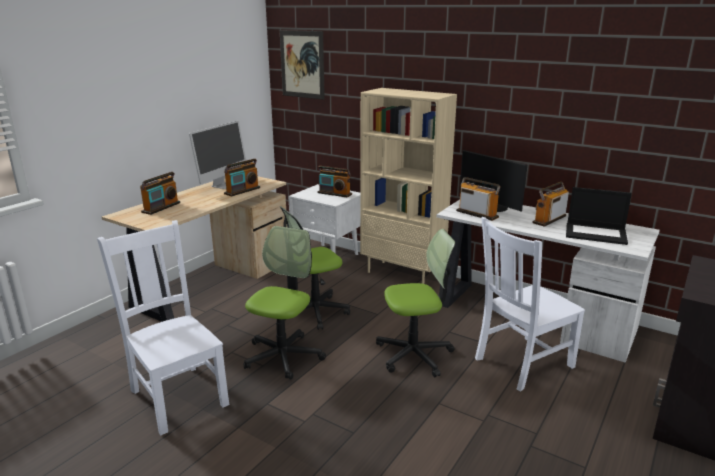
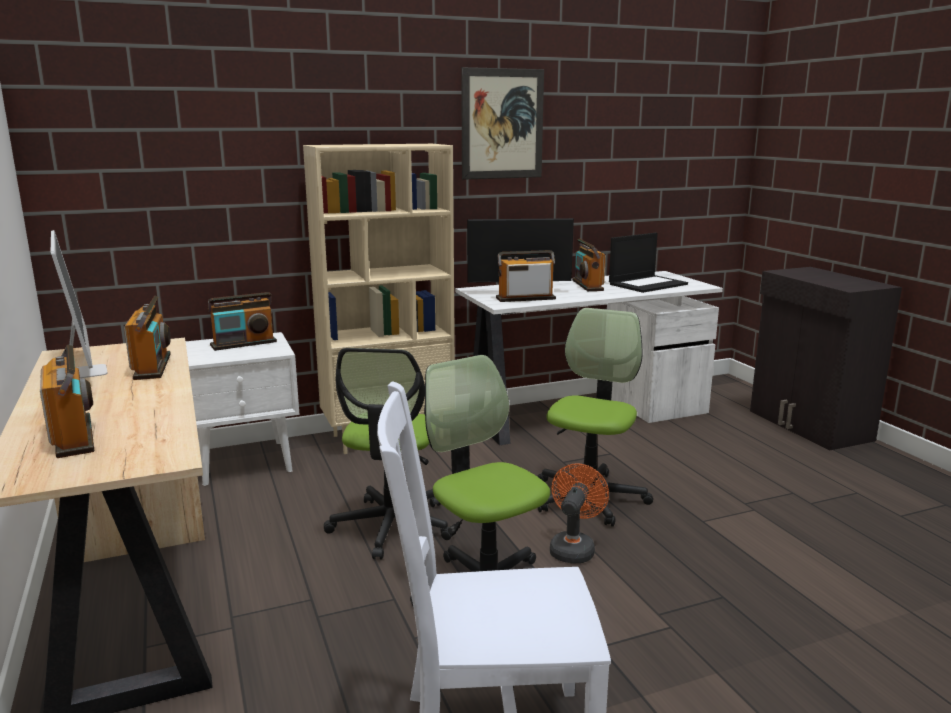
camera: 55 degrees left, 5 degrees down
(302, 64) = (109, 115): picture -> picture (502, 124)
(351, 367) = (573, 548): none -> orange fan
(521, 363) = (667, 452): white chair -> none

